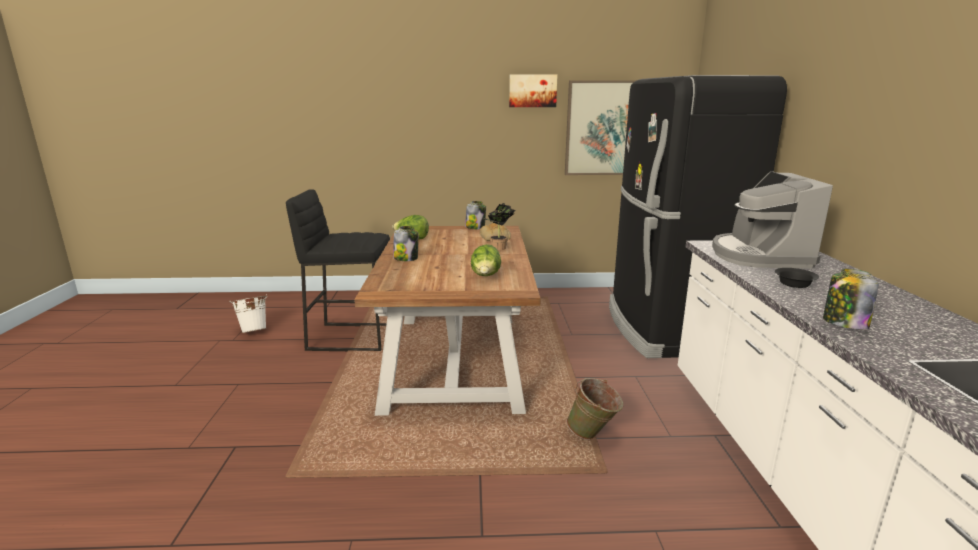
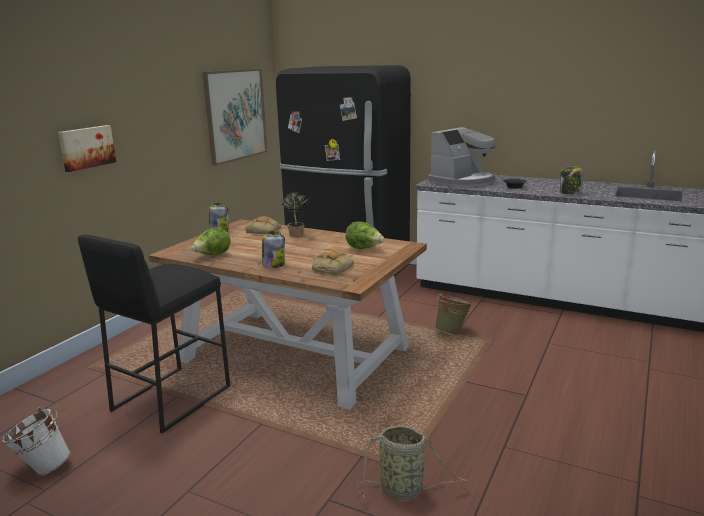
camera: 60 degrees left, 0 degrees up
(254, 485) = (405, 490): none -> basket
(415, 277) = (332, 268): none -> bread
(532, 91) = (178, 84): picture -> picture (86, 147)
(759, 256) = (463, 181): coffee machine -> coffee machine turned 75 degrees counterclockwise

